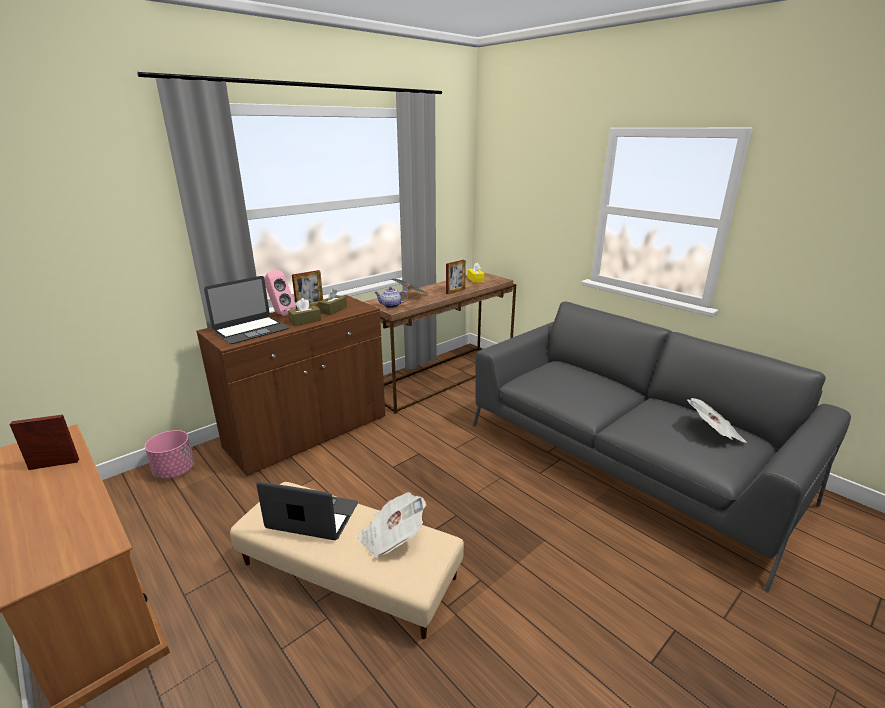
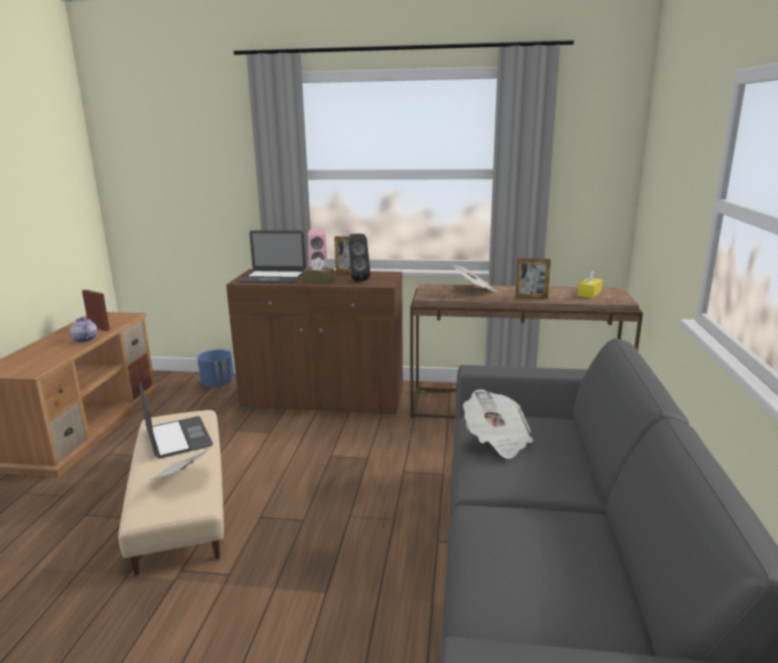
camera: 50 degrees right, 5 degrees down
(174, 471) = (218, 384): pink planter -> blue planter
(333, 310) = (358, 279): brown tissue box -> black speaker
(390, 306) = (432, 293): teapot -> teapot (85, 339)
(713, 433) = (566, 587): newspaper -> newspaper (497, 440)

